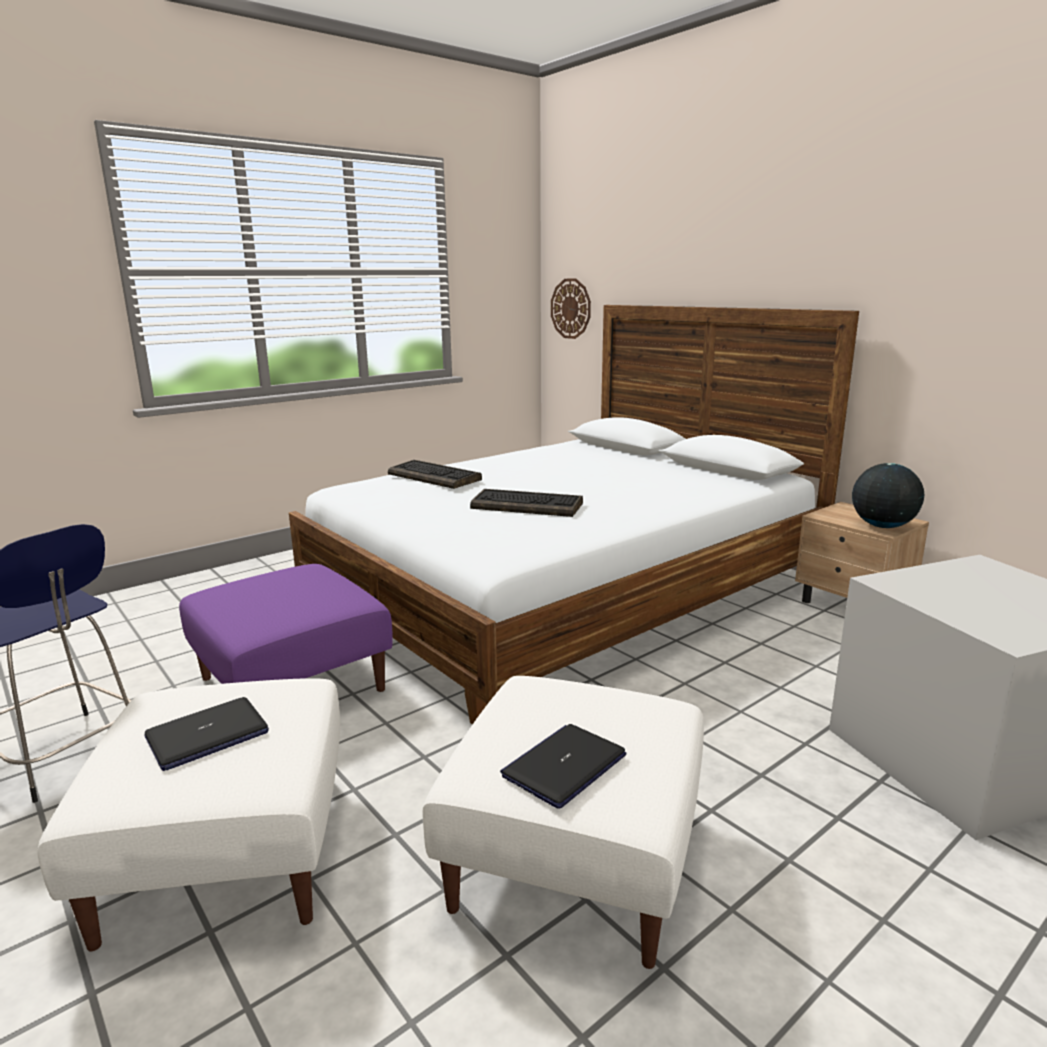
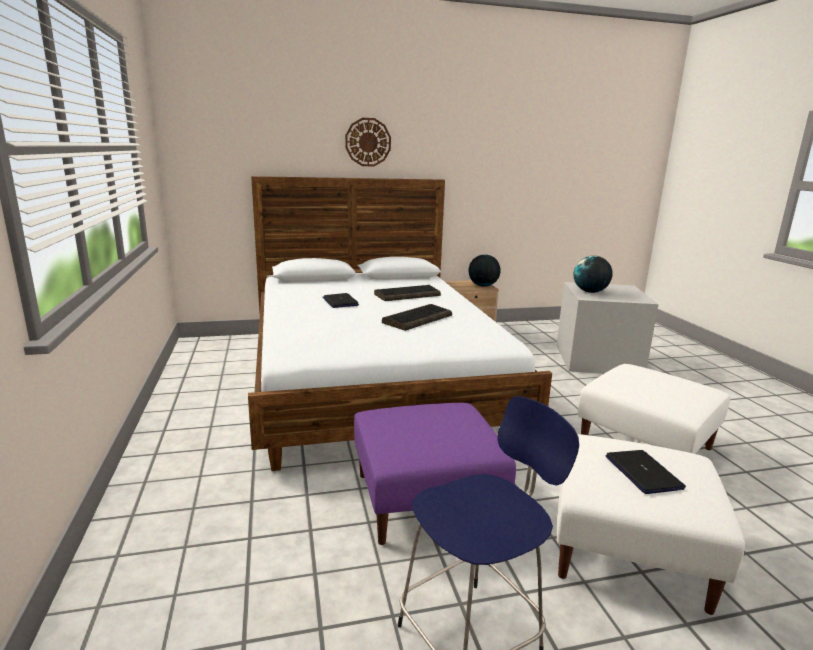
camera: 65 degrees left, 0 degrees up
(435, 477) = (318, 324): keyboard -> keyboard (407, 294)
(564, 766) = (680, 393): laptop -> laptop (340, 301)
(571, 308) = (203, 179): wall clock -> wall clock (368, 142)
(946, 581) = (590, 292): none -> globe

